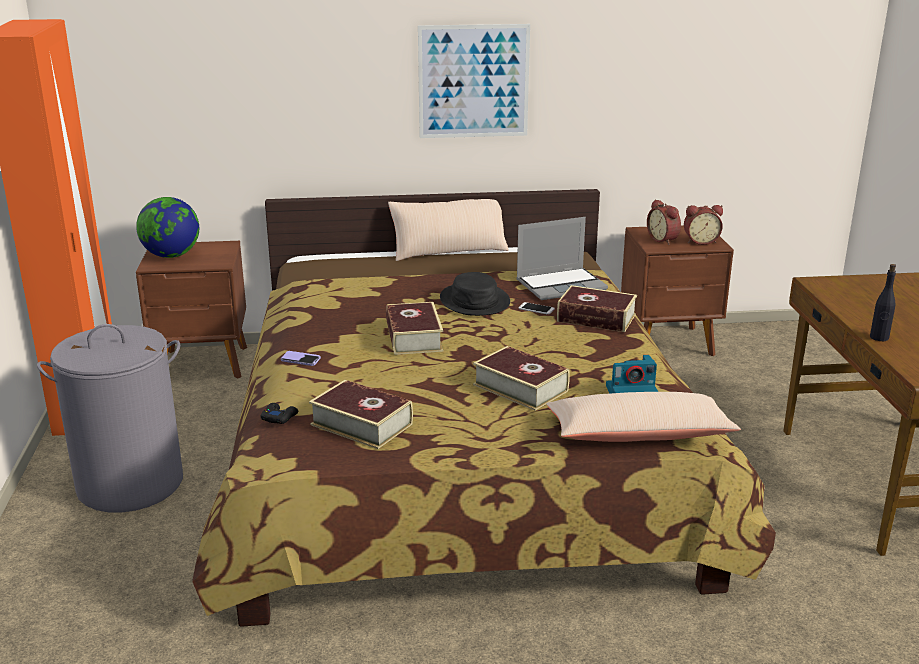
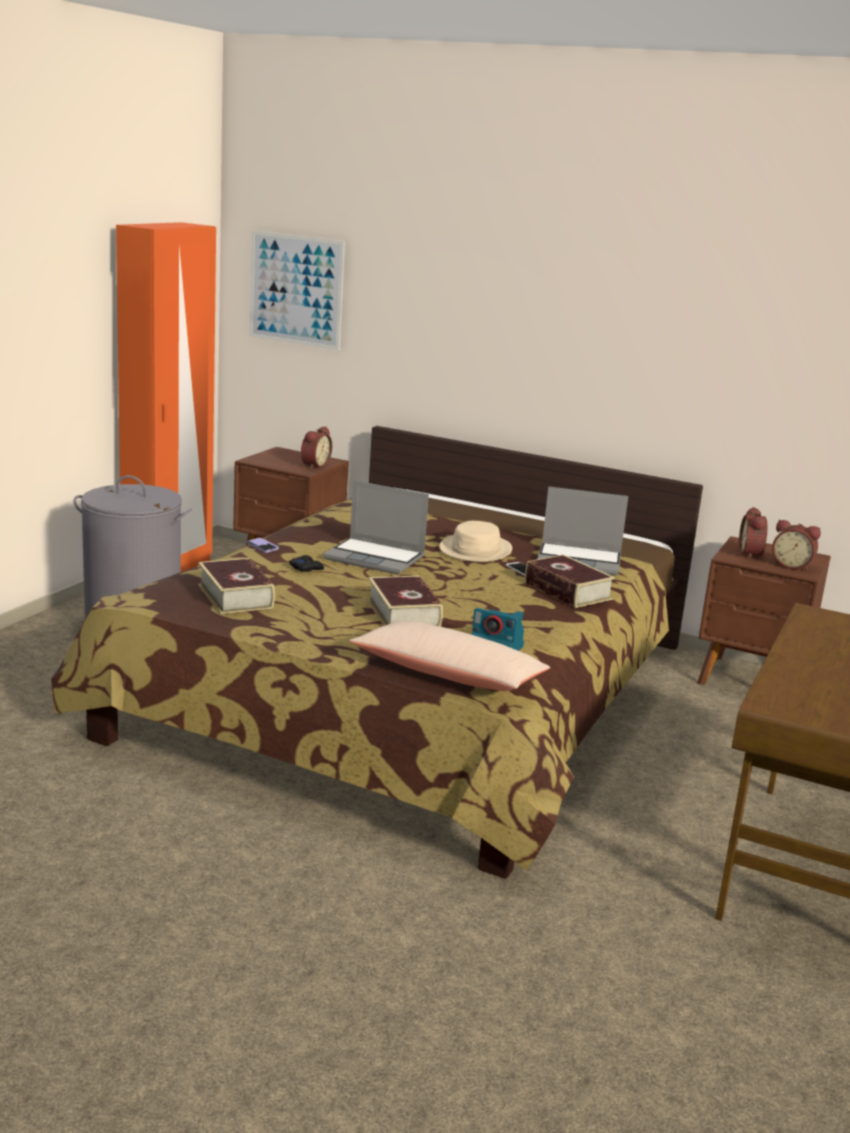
camera: 30 degrees right, 5 degrees down
(171, 255) = (277, 457): globe -> none
(218, 255) = (314, 465): none -> alarm clock
(279, 417) = (185, 574): black game controller -> black game controller (306, 568)
(414, 337) = (376, 558): book -> laptop
(449, 251) = (528, 514): beige pillow -> none
(473, 81) = (585, 344): picture -> picture (296, 290)
(475, 301) = (476, 550): black hat -> beige hat
(879, 338) = (785, 667): black bottle -> none

